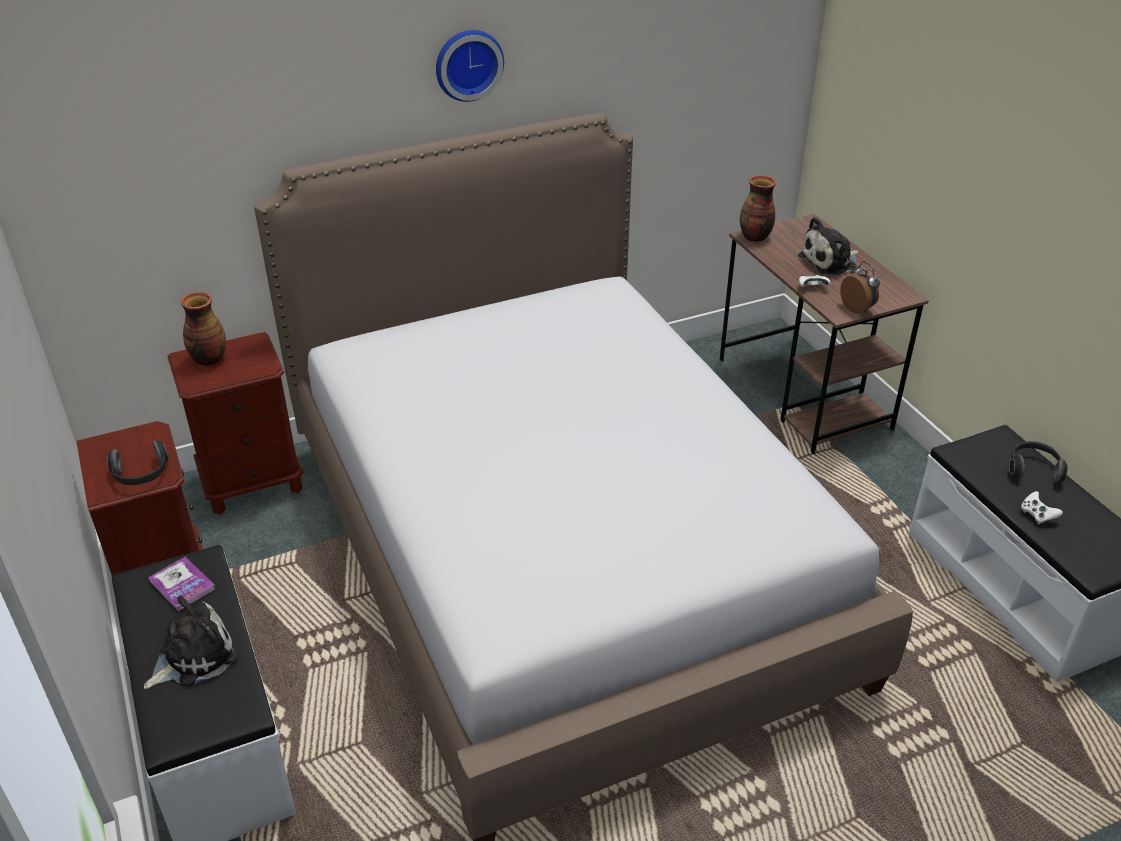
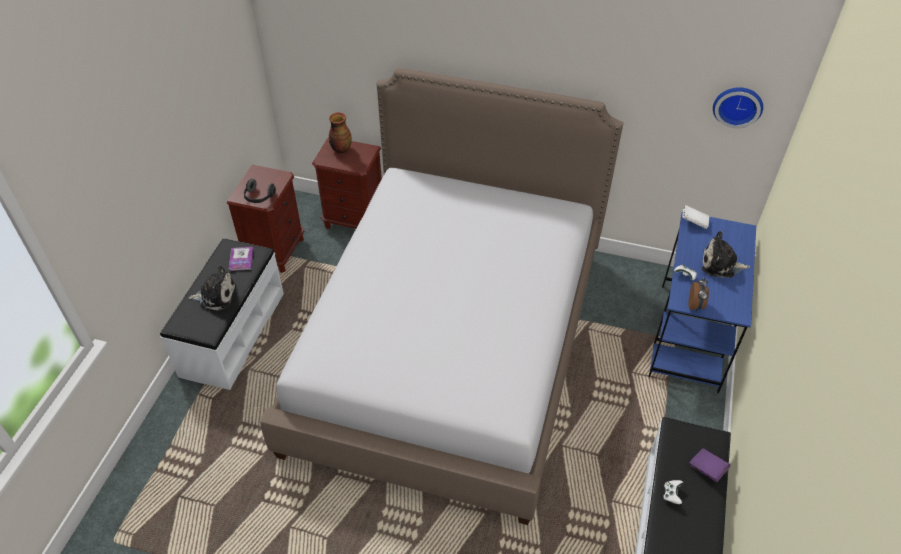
camera: 40 degrees right, 10 degrees up
(467, 64) = (521, 44): wall clock -> wall clock (738, 105)
(754, 237) = (694, 222): vase -> white book
(804, 394) = (689, 337): brown desk -> blue desk
(1033, 470) = (707, 469): headphones -> purple book

